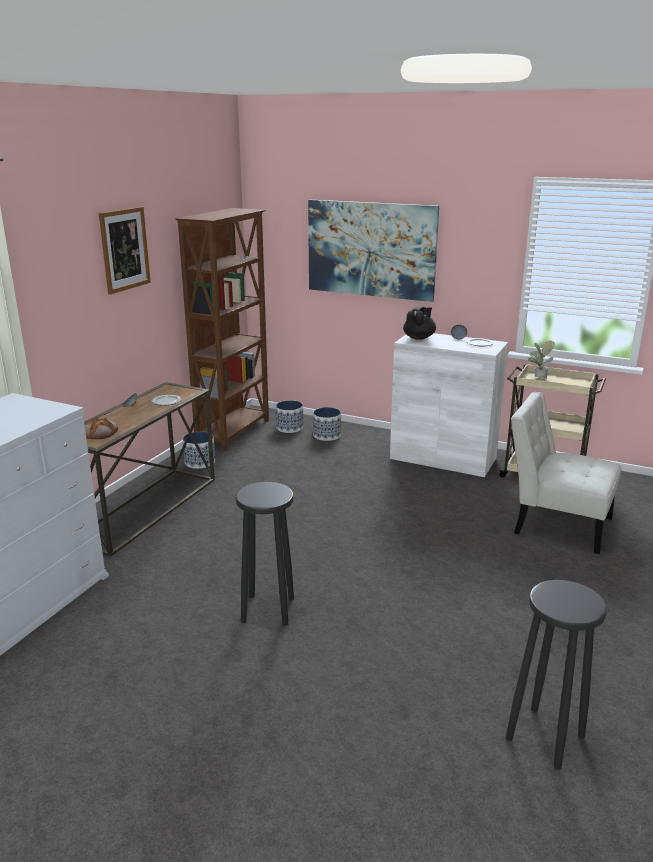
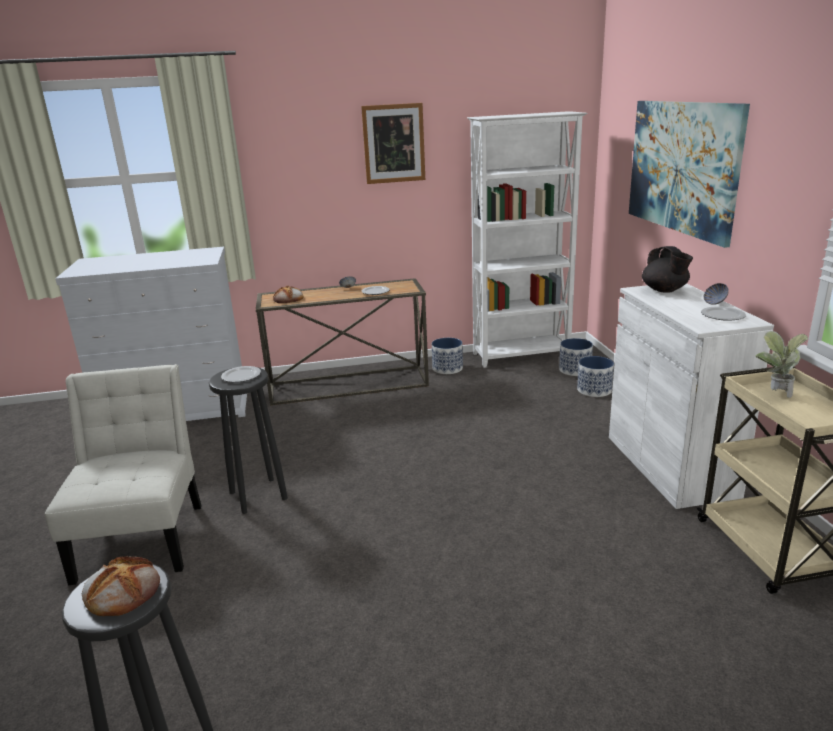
camera: 55 degrees right, 0 degrees up
(234, 432) = (522, 356): brown bookcase -> white bookcase
(264, 492) = (241, 375): none -> plate
(419, 338) = (664, 290): black teapot -> black teapot turned 75 degrees clockwise
(556, 524) = (649, 610): white chair -> white chair (143, 537)
(565, 597) = (123, 590): none -> bread

